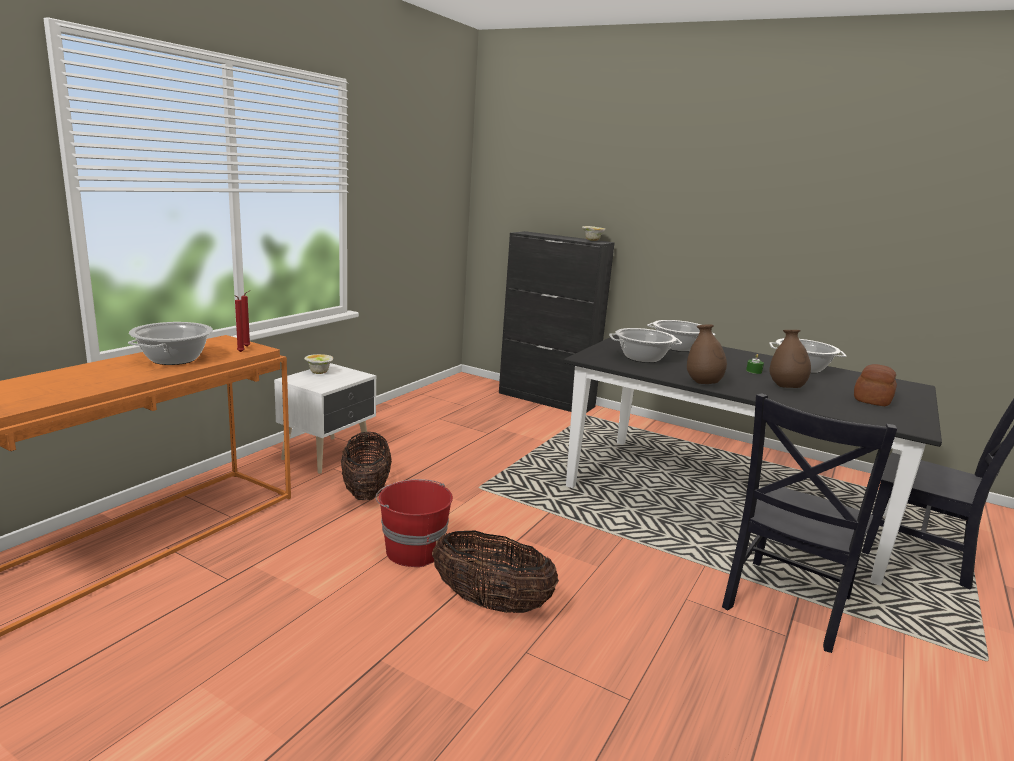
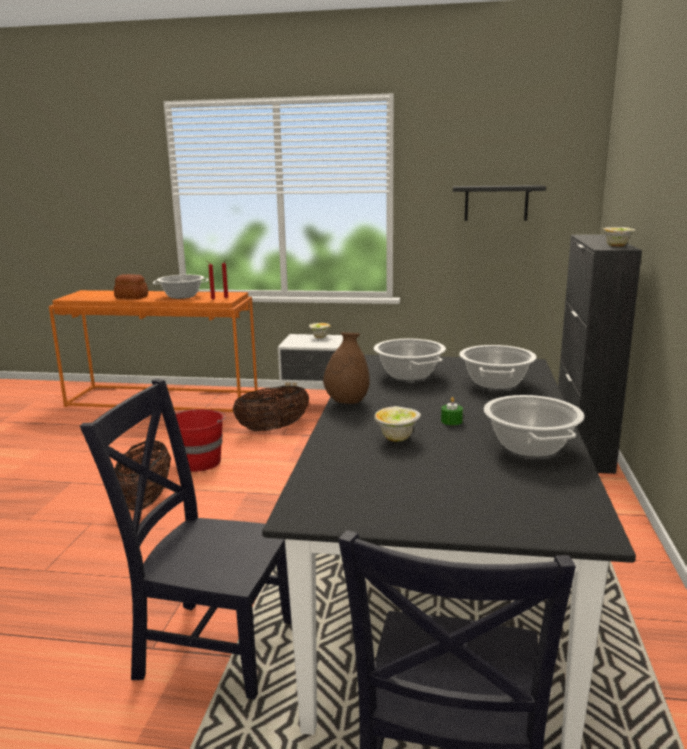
camera: 70 degrees right, 0 degrees up
(416, 204) = (496, 203): none -> black shelf
(786, 387) = (397, 438): brown vase -> bowl
(873, 399) = (424, 490): bread -> bread (131, 297)

